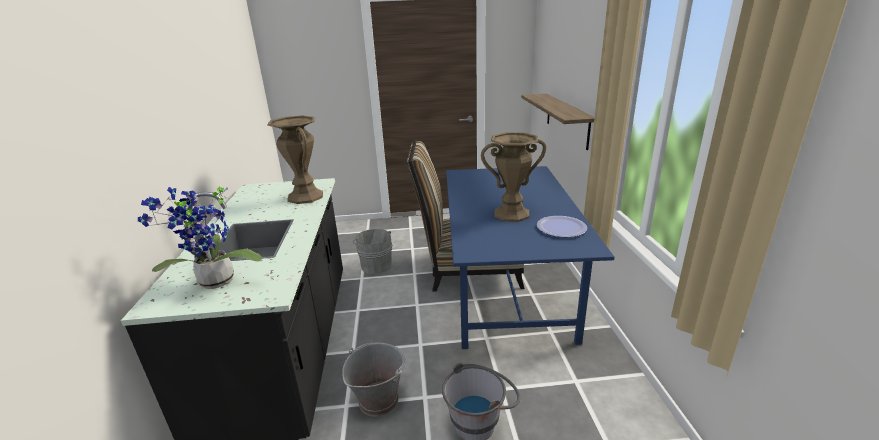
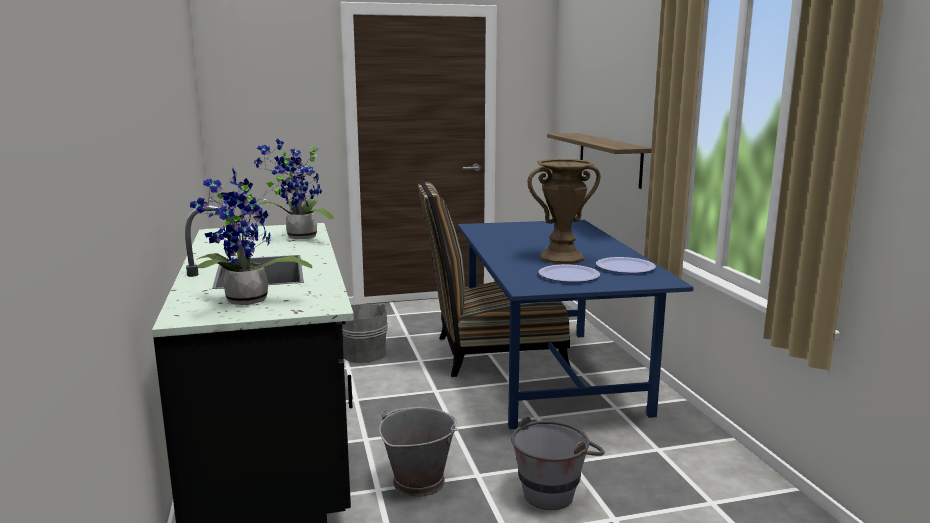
camera: 10 degrees left, 10 degrees down
(305, 197) = (299, 237): brown vase -> potted plant
(510, 237) = (569, 275): none -> plate

